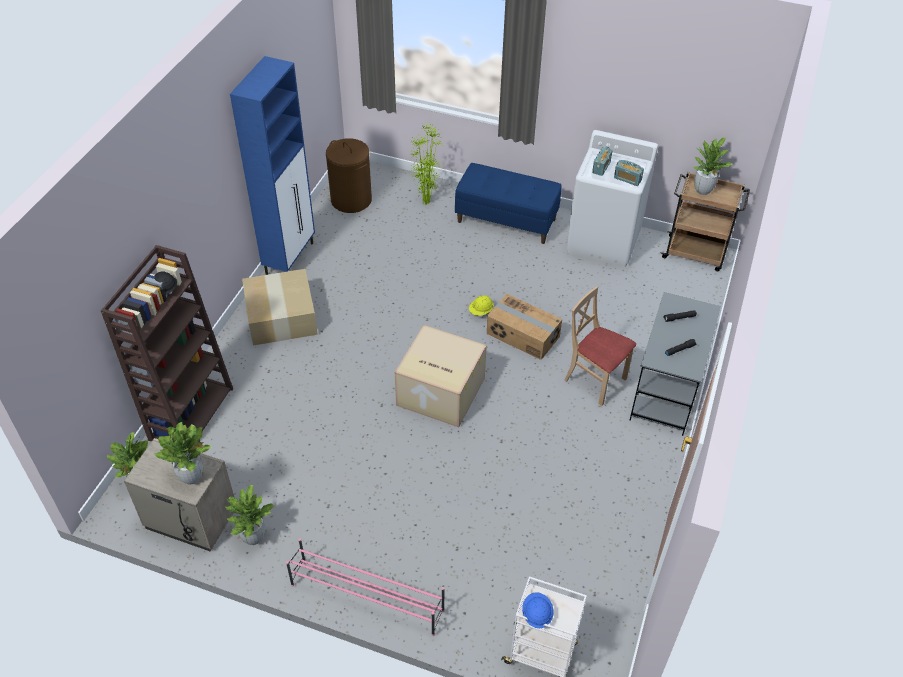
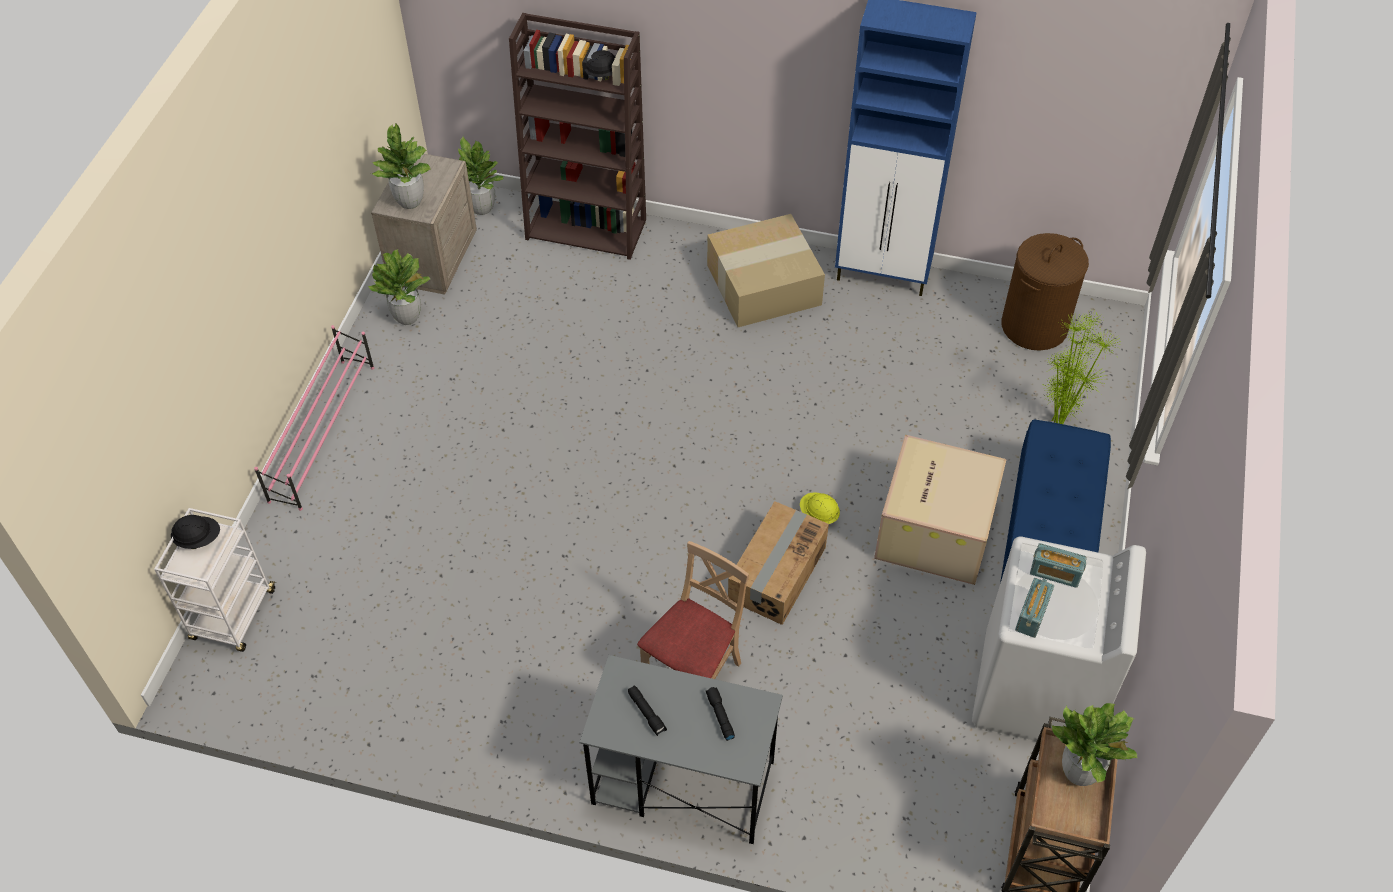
camera: 85 degrees right, 5 degrees up
(439, 392) = (647, 475): cardboard box -> cardboard box (933, 529)
(536, 614) = (198, 539): blue hard hat -> black hard hat

